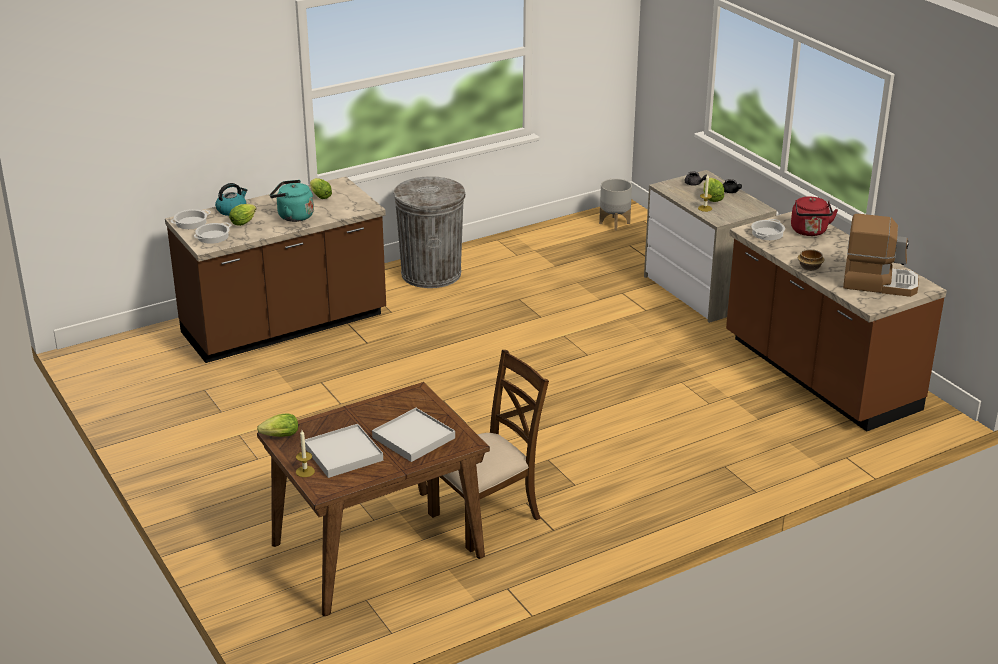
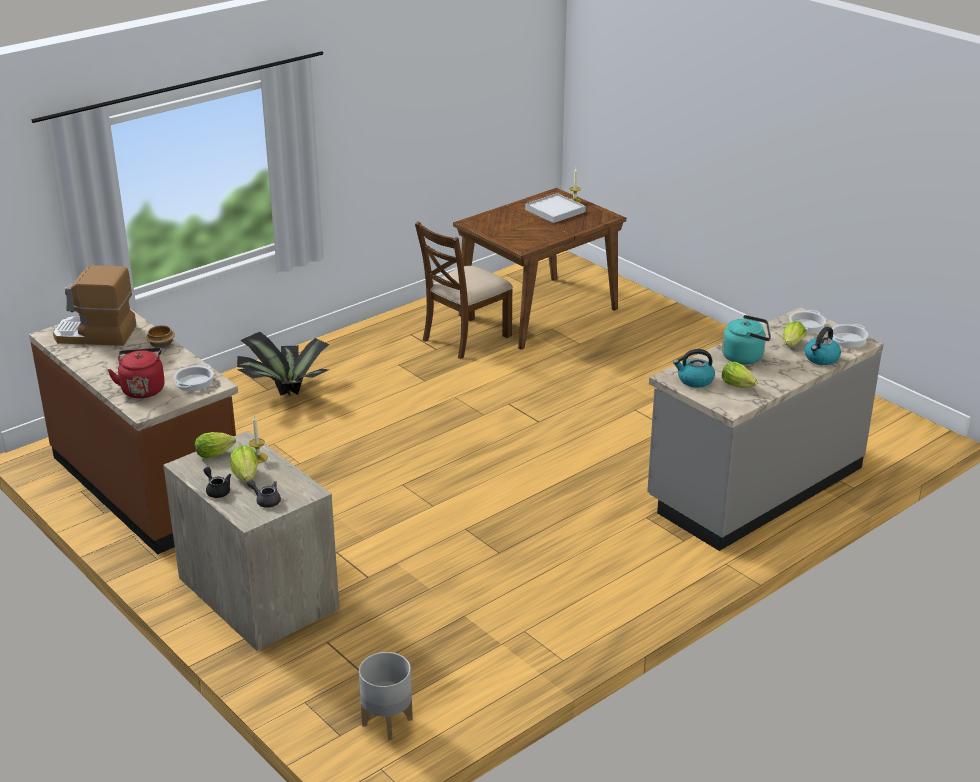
camera: 170 degrees right, 0 degrees up
(278, 436) = (608, 216): lettuce -> lettuce (216, 454)
(285, 326) = (754, 485): brown counter -> grey counter
(351, 202) = (694, 380): none -> kettle
(413, 438) = (510, 222): white tray -> none
(431, 273) = (628, 582): grey trash can -> none
(706, 462) = (283, 391): none -> potted plant

